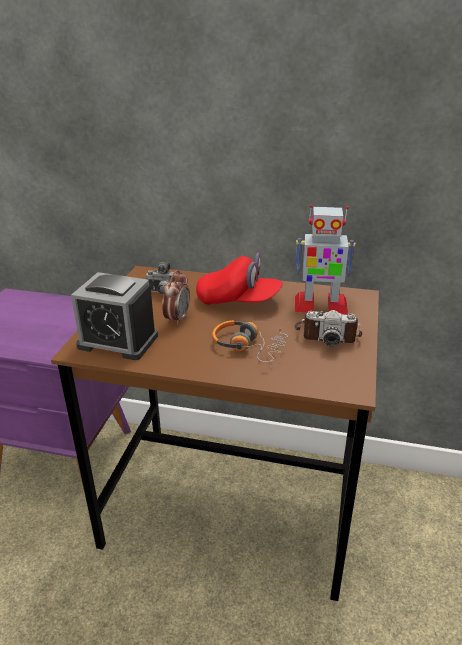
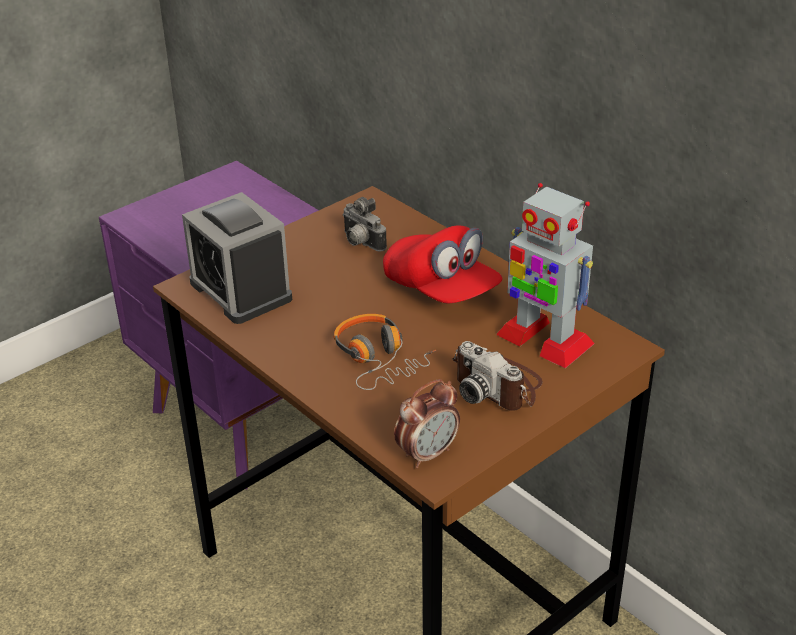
camera: 35 degrees right, 5 degrees up
(177, 319) = (337, 287): alarm clock -> alarm clock (427, 454)

